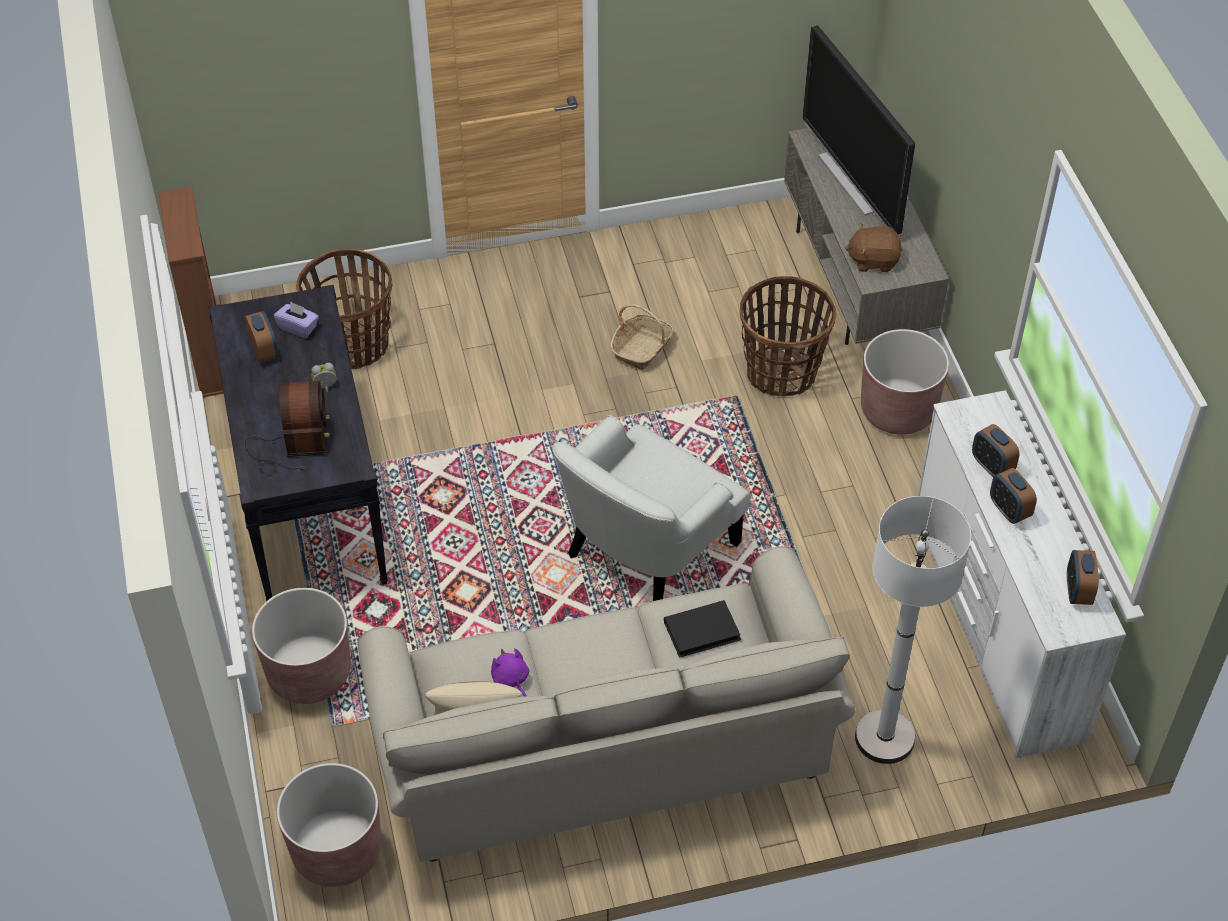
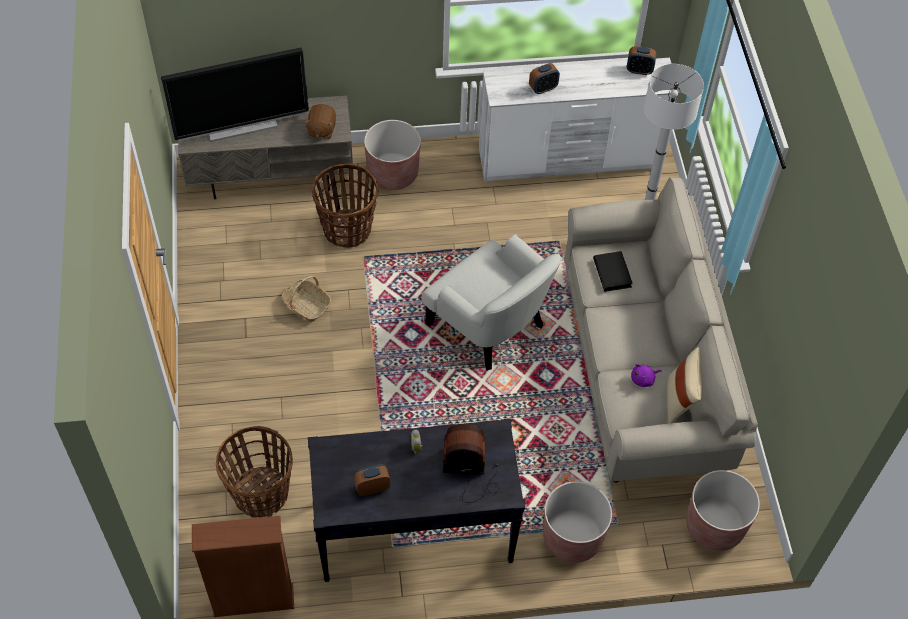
camera: 85 degrees left, 5 degrees up
(298, 327) = (350, 463): purple tissue box -> none
(1009, 510) = (578, 87): alarm clock -> none

